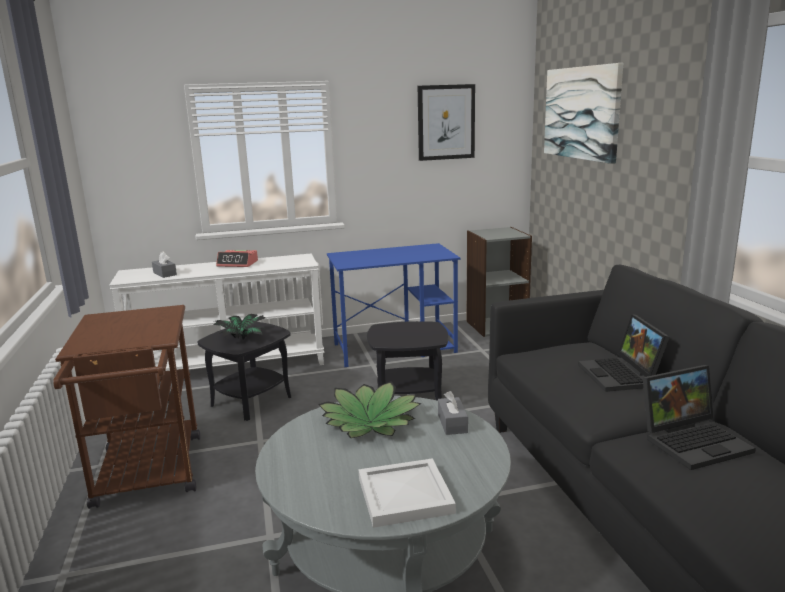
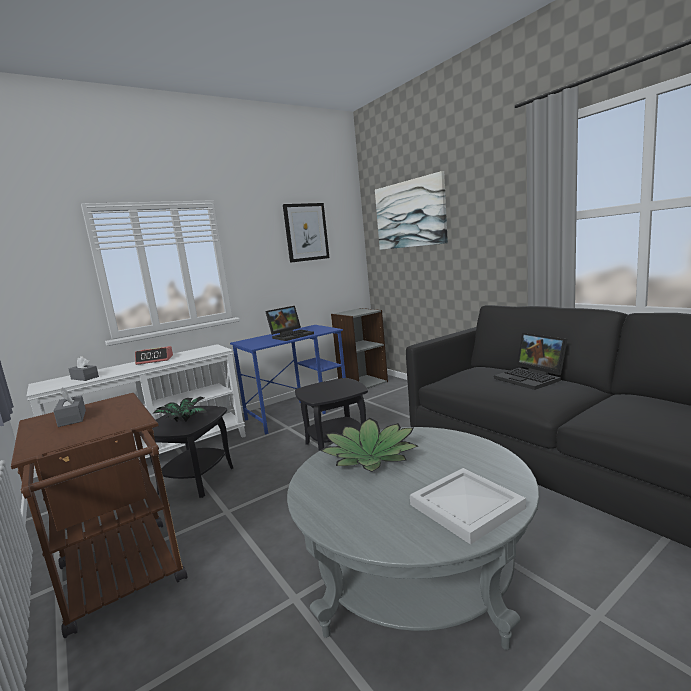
camera: 20 degrees left, 5 degrees down
(452, 423) = (440, 440): grey tissue box -> grey tissue box (72, 418)
(694, 441) = (632, 405): laptop -> laptop (291, 335)

